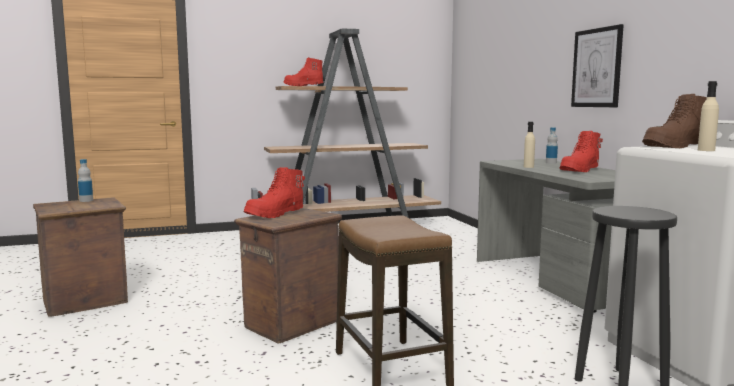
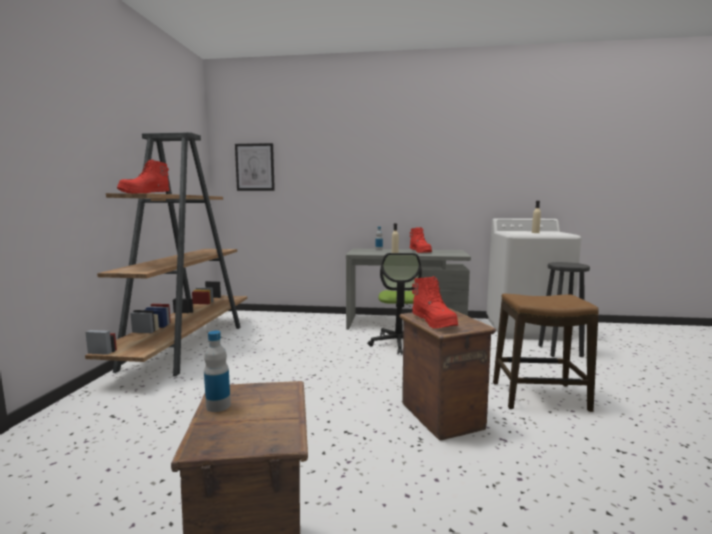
camera: 65 degrees left, 0 degrees up
(468, 287) = (398, 343): none -> office chair
(597, 68) = (401, 188): picture -> picture (255, 167)
(675, 147) = (513, 232): brown boot -> none

